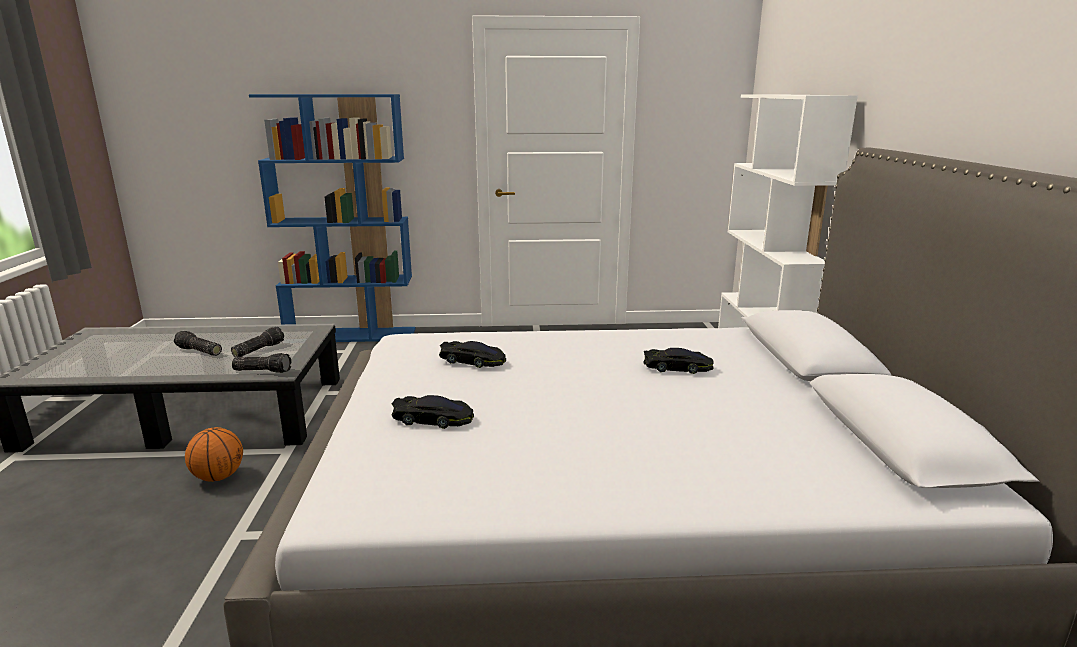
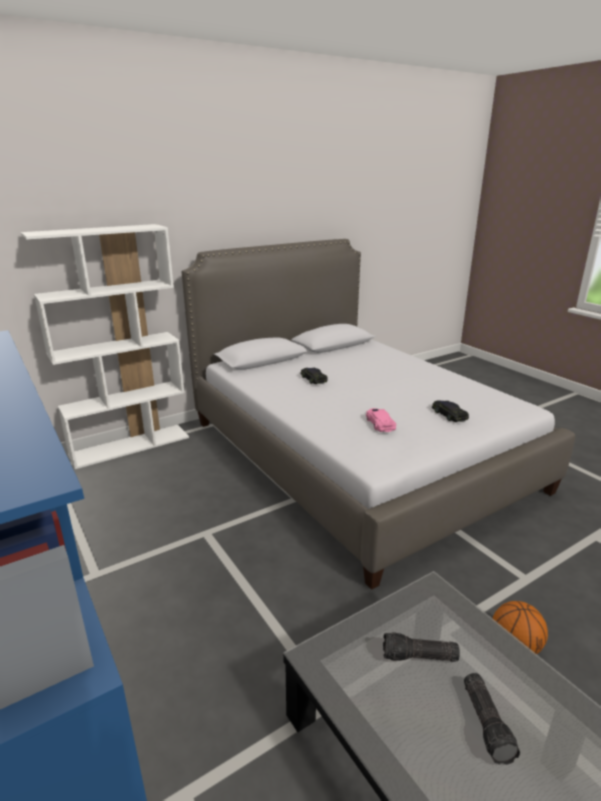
camera: 120 degrees left, 5 degrees up
(263, 370) = (447, 605): flashlight -> none
(472, 360) = (380, 423): black toy car -> pink toy car

